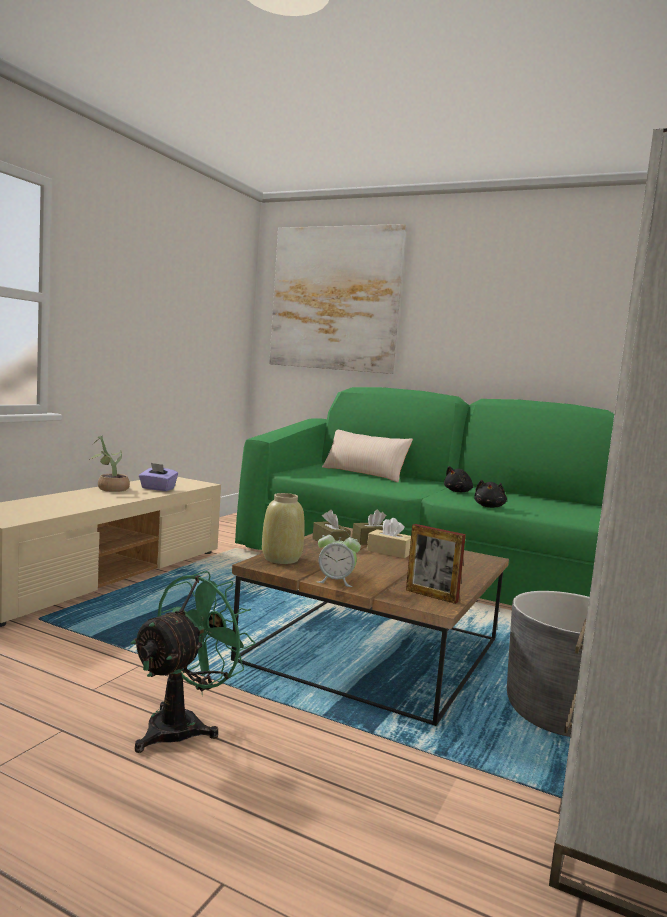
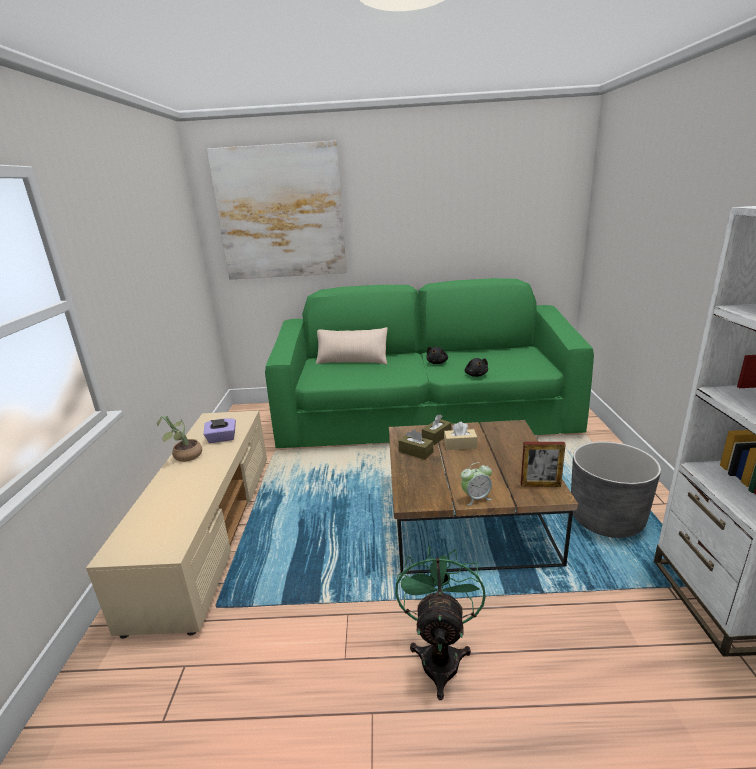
camera: 25 degrees left, 15 degrees up
(281, 559) = (414, 489): beige vase -> none

